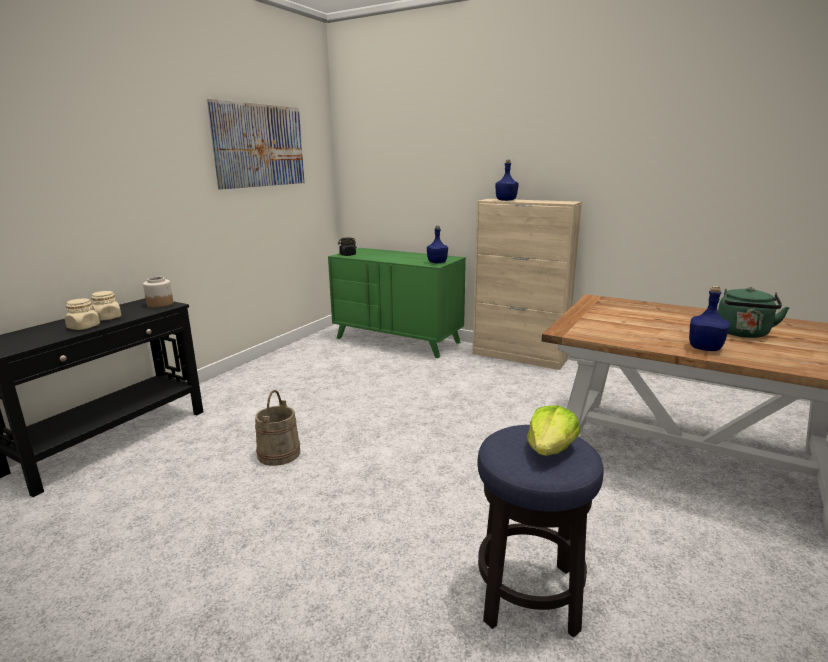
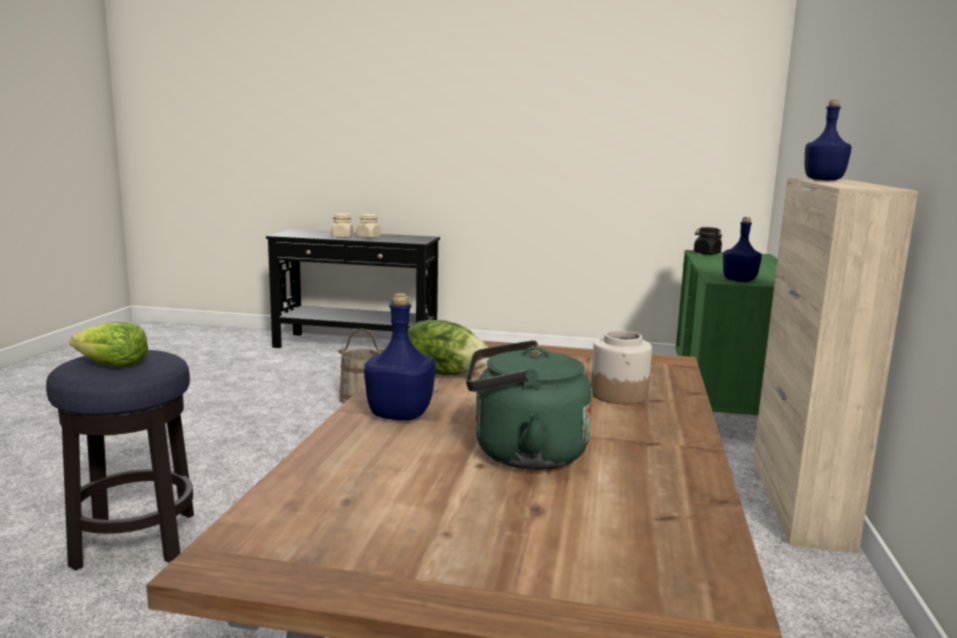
camera: 70 degrees right, 5 degrees down
(160, 304) = (418, 240): jar -> jar (619, 394)
(259, 145) = (624, 92): picture -> none
(627, 335) = (443, 373): none -> lettuce

